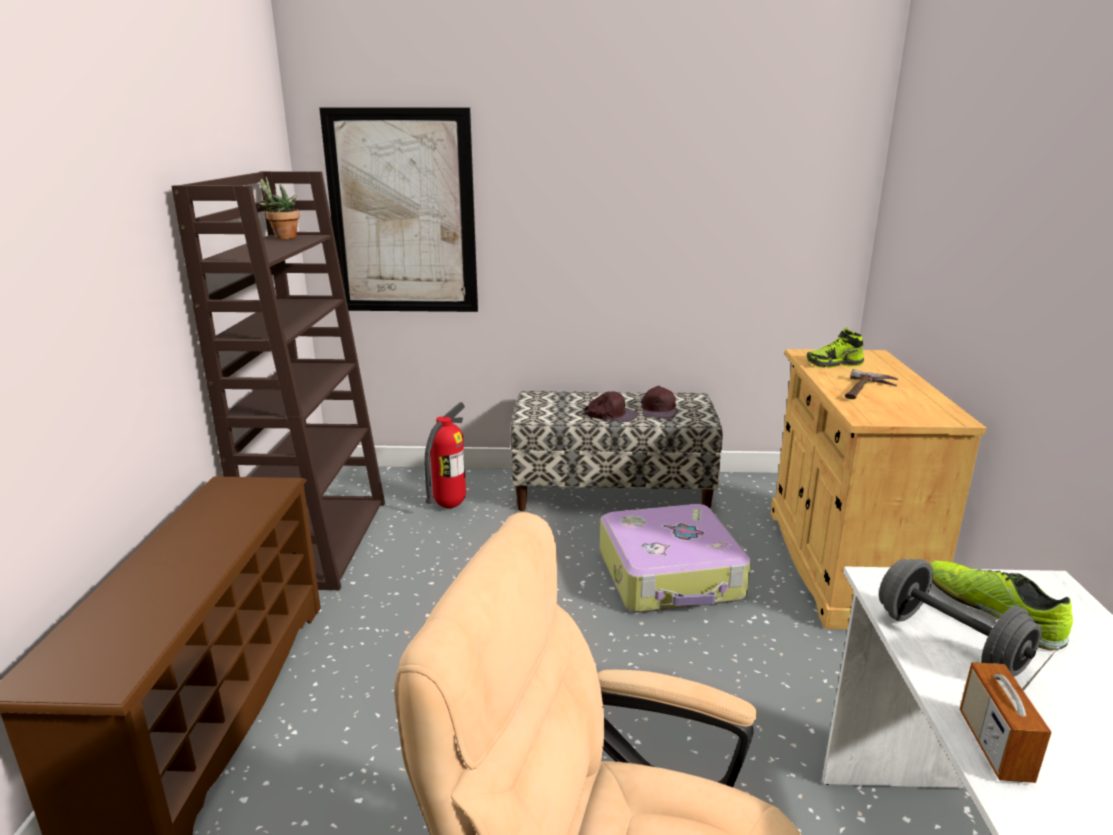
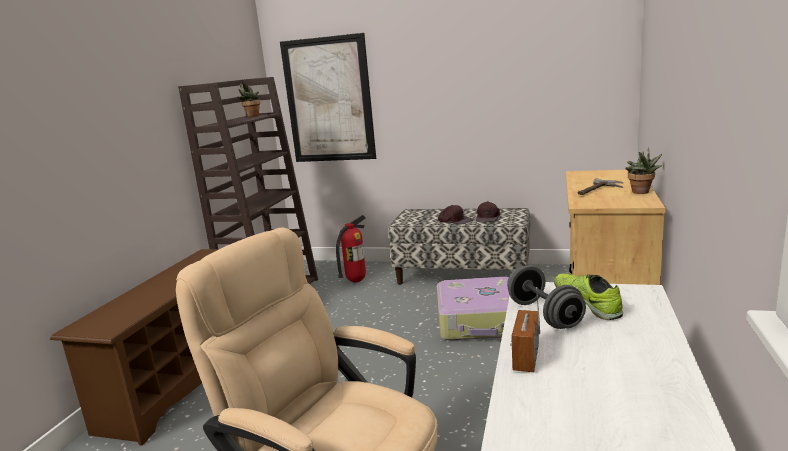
camera: 15 degrees right, 5 degrees down
(834, 364) = (591, 178): shoe -> none
(929, 397) = (641, 192): none -> potted plant

